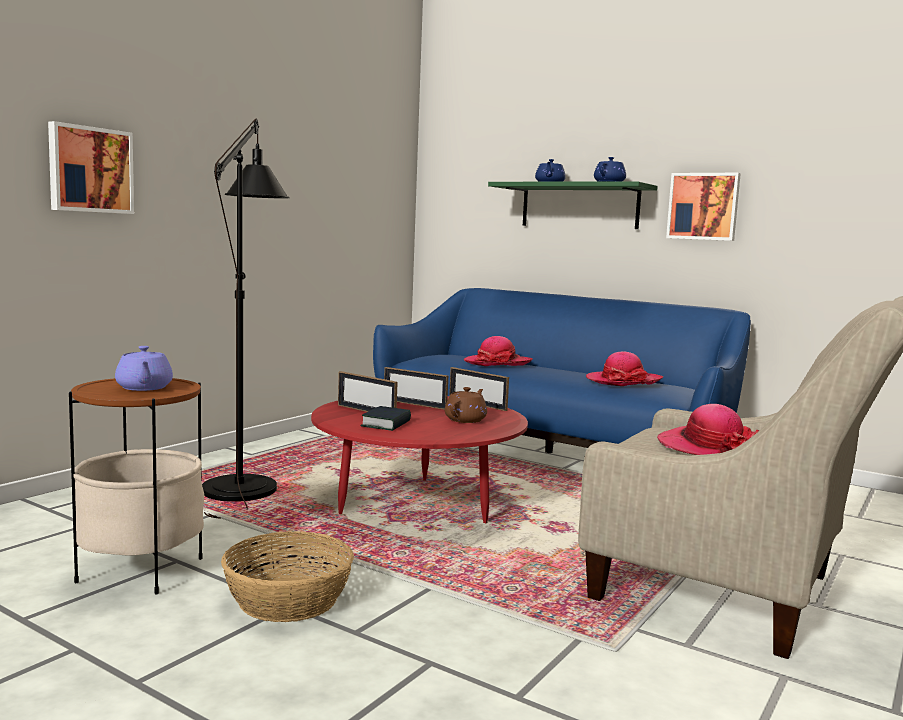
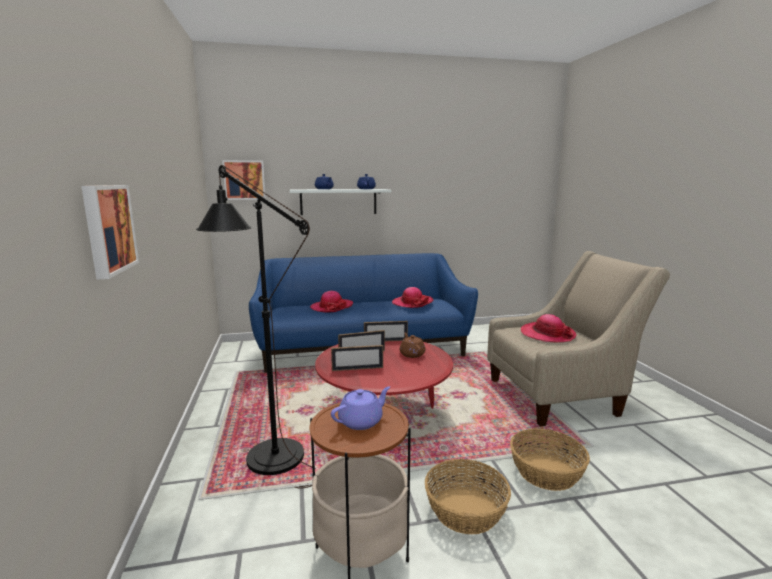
camera: 45 degrees left, 5 degrees up
(144, 388) = (361, 421): purple teapot -> purple teapot turned 60 degrees counterclockwise
(386, 424) = (393, 374): book -> none
(465, 629) = (546, 472): none -> basket
(579, 206) = (338, 202): green shelf -> white shelf
(703, 206) = (410, 200): picture -> picture (244, 180)

